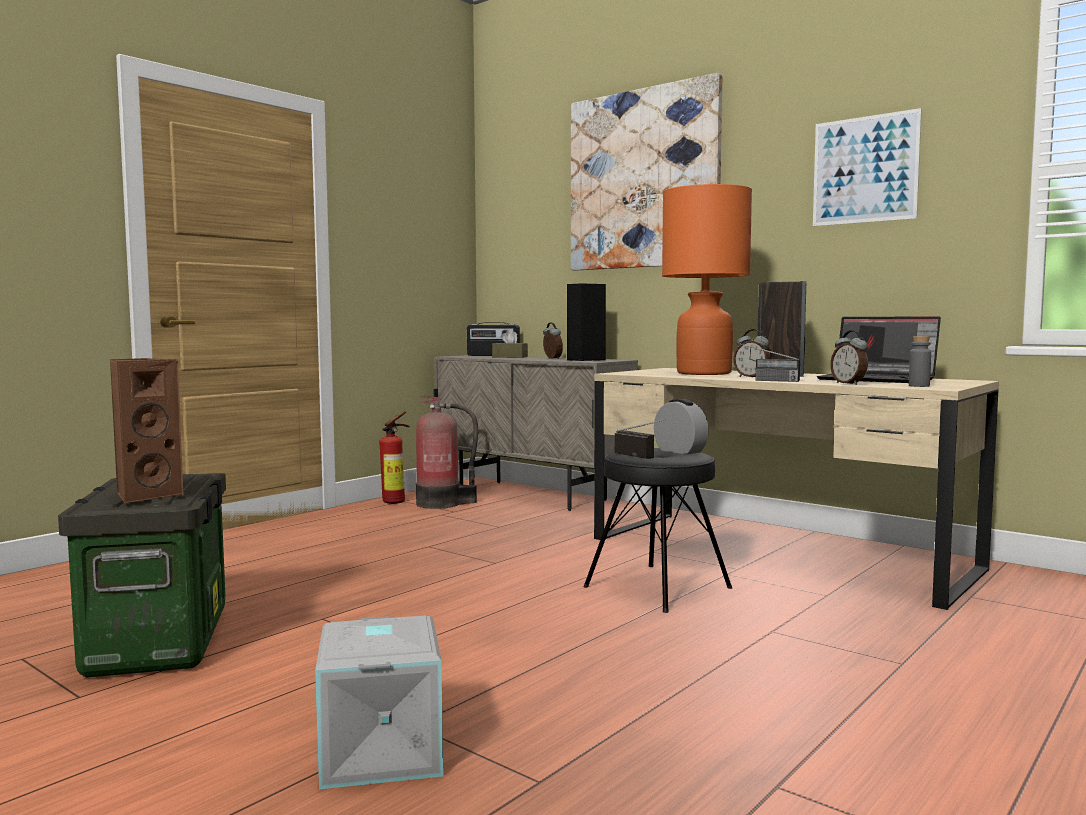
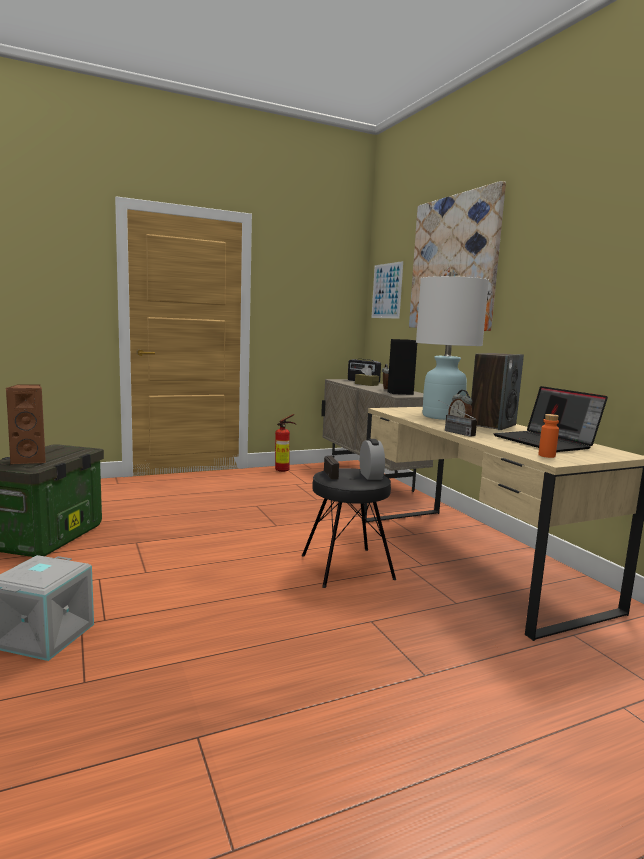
camera: 25 degrees right, 5 degrees up
(442, 503) = (307, 476): fire extinguisher -> none
(704, 373) = (442, 416): orange table lamp -> white table lamp
(849, 383) = (500, 444): alarm clock -> none
(865, 169) = (591, 262): picture -> picture (386, 291)
(919, 386) = (546, 455): grey bottle -> orange bottle

